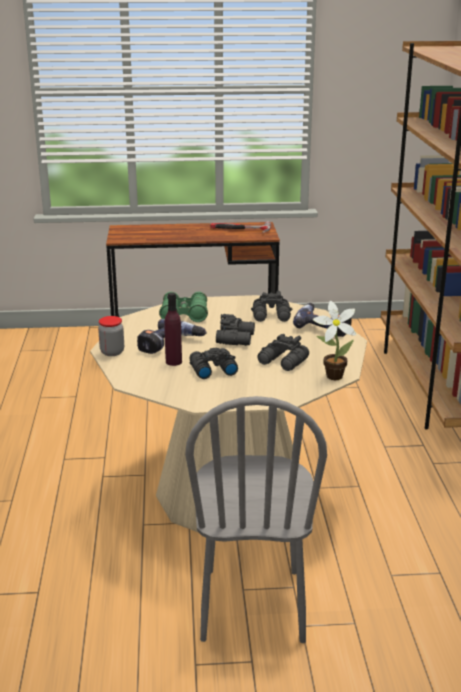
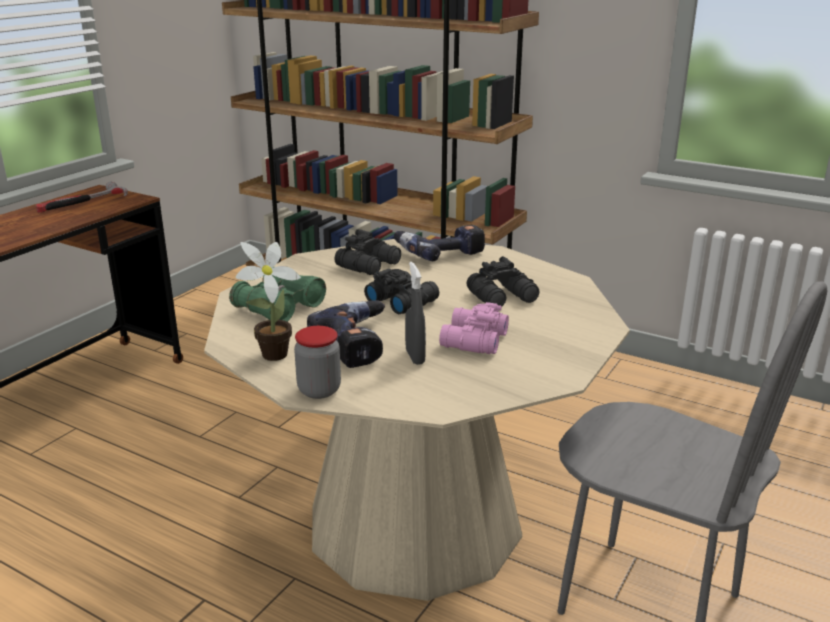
camera: 55 degrees left, 0 degrees up
(173, 362) = (415, 357): purple bottle -> grey spray bottle
(212, 369) = (472, 341): black binoculars -> pink binoculars
(331, 376) = (570, 287): potted plant -> potted plant (270, 356)

